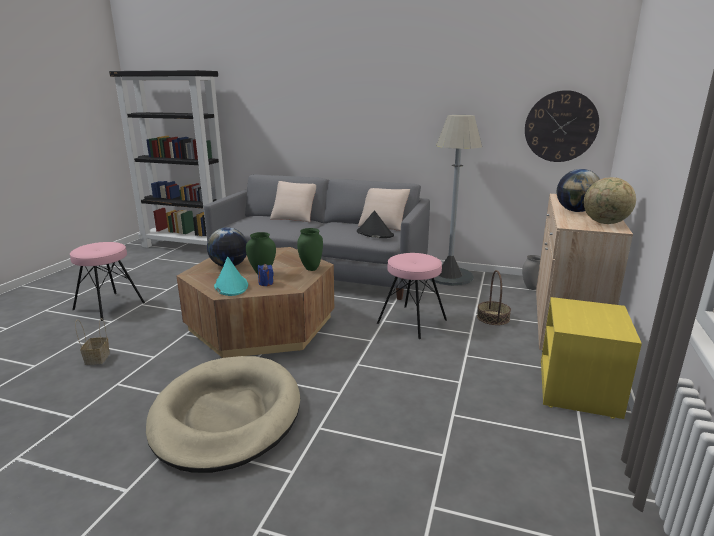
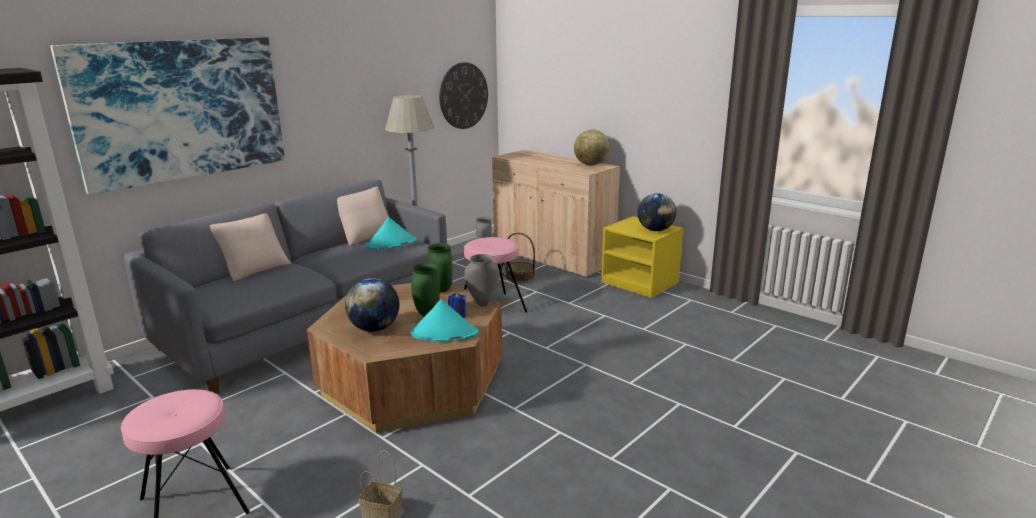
camera: 65 degrees left, 0 degrees up
(227, 416) = (586, 424): beige dog bed -> none
(295, 105) = (181, 110): none -> picture
(295, 286) = (482, 304): none -> grey vase
(374, 234) = (391, 244): black hat -> turquoise hat
(576, 211) = (553, 163): globe -> globe (655, 230)

